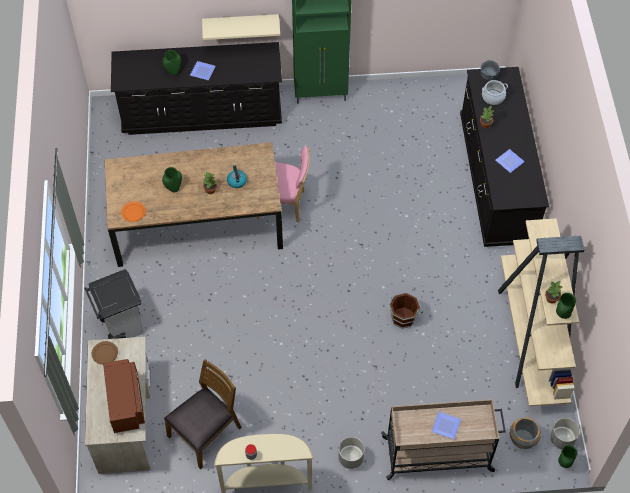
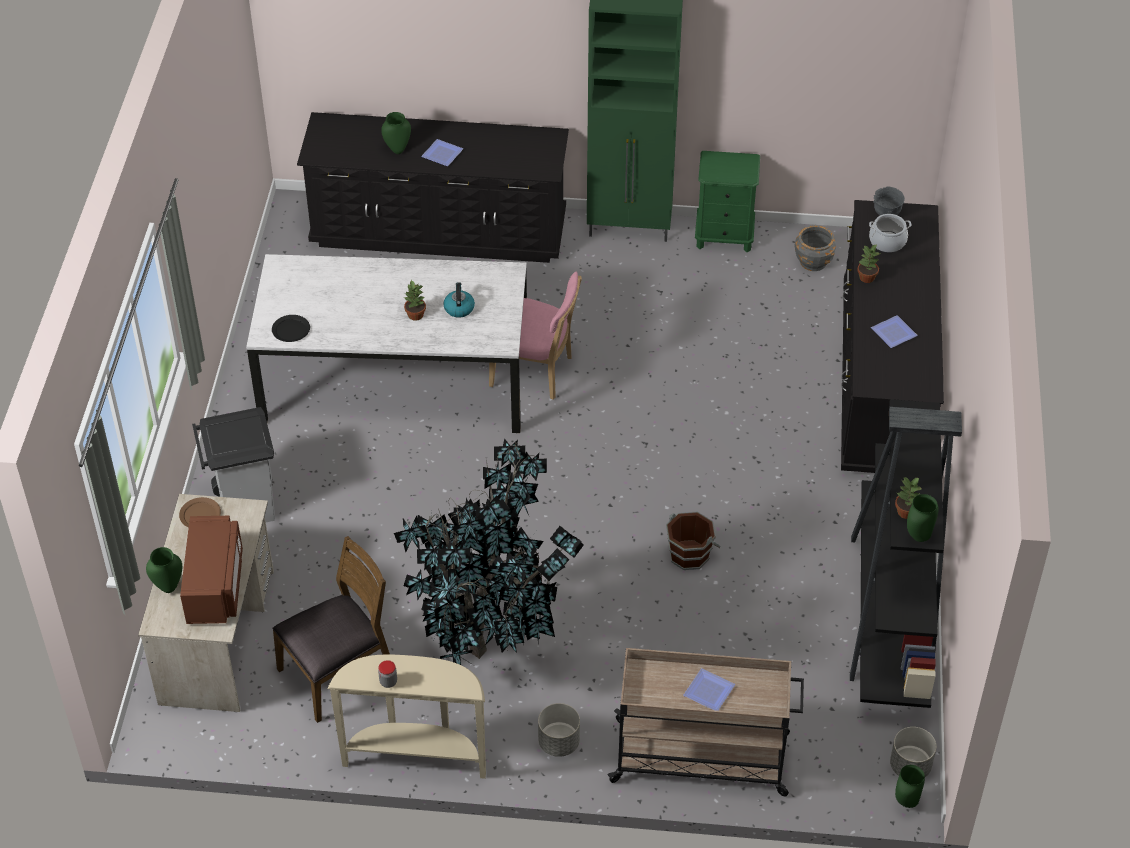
camera: 10 degrees right, 10 degrees down
(133, 212) = (291, 330): orange plate -> black plate
(174, 189) = (360, 307): green vase -> green vase (168, 588)
(197, 224) = (394, 382): brown dining table -> white dining table
(240, 23) = (511, 90): beige shelf -> none
(298, 408) = (491, 659): none -> potted plant
(380, 92) = (724, 236): none -> green nightstand
(522, 439) = (845, 757): grey planter -> grey planter (813, 262)
(531, 338) = (891, 612): beige bookcase -> black bookcase

